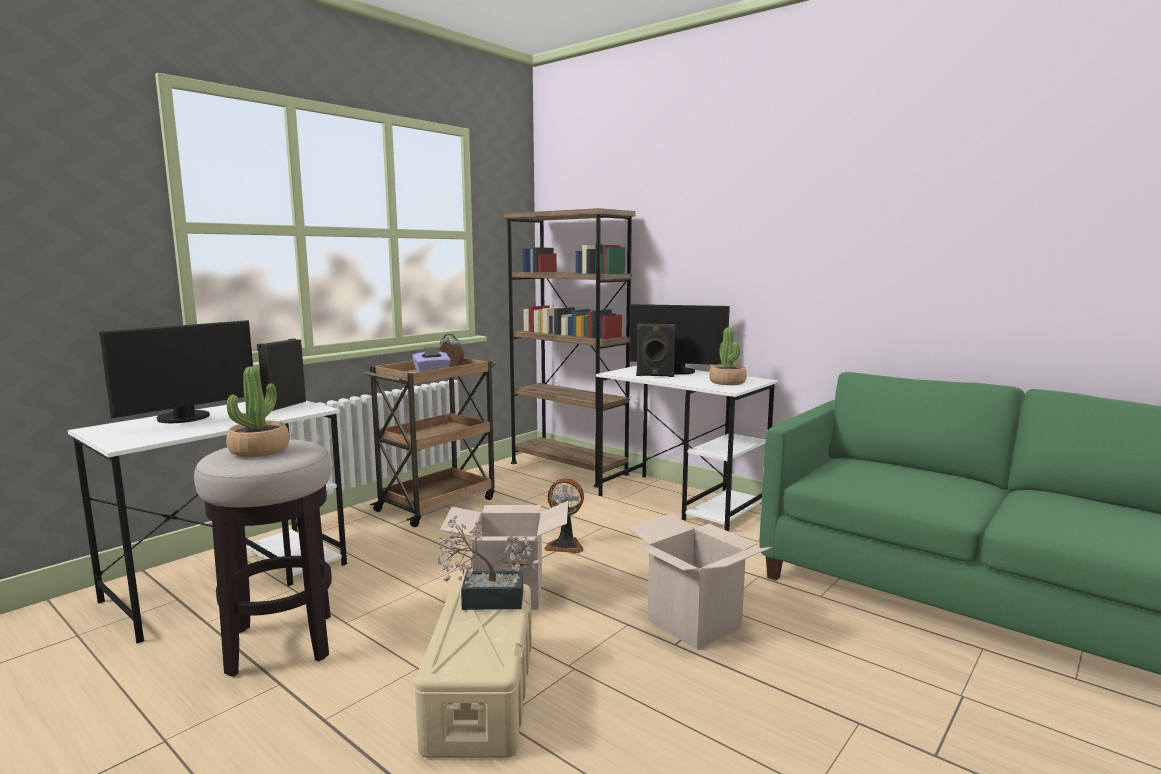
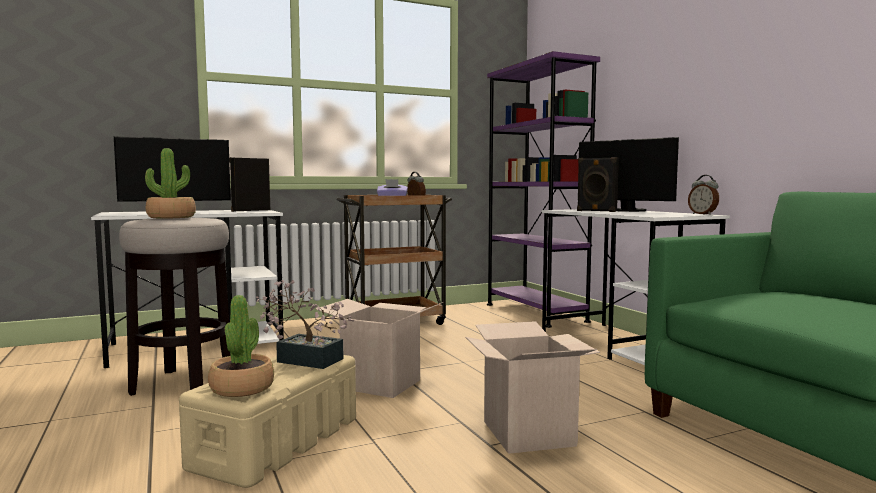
camera: 25 degrees right, 5 degrees down
(565, 545) = (470, 360): fan -> none
(568, 468) = (535, 313): brown bookcase -> purple bookcase
(727, 382) = (664, 214): potted plant -> potted plant (242, 388)
(756, 379) = (703, 214): none -> alarm clock

